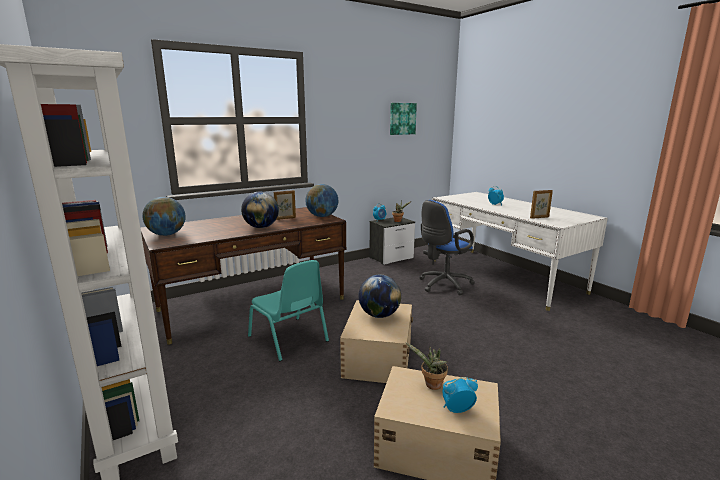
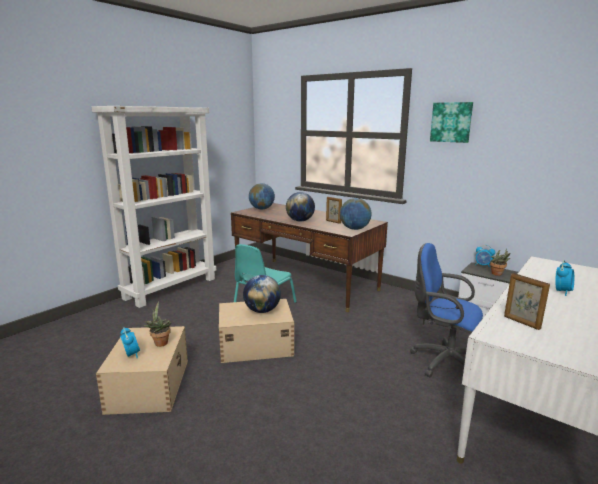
camera: 70 degrees right, 0 degrees up
(402, 118) = (547, 140): picture -> picture (451, 122)

